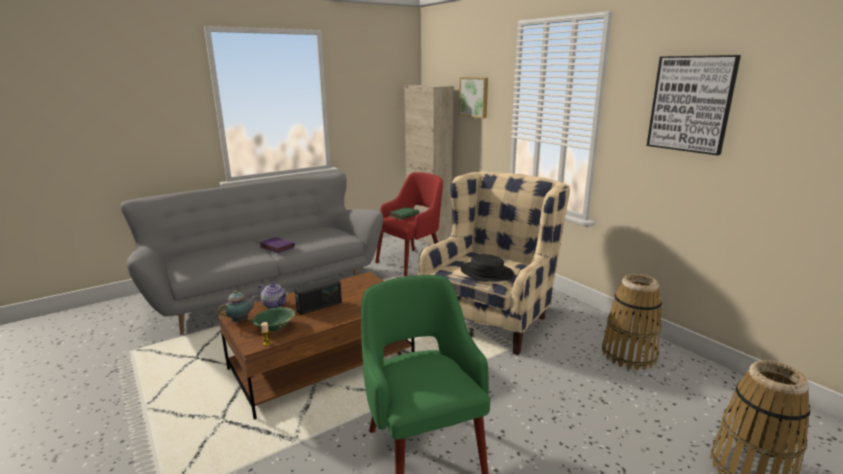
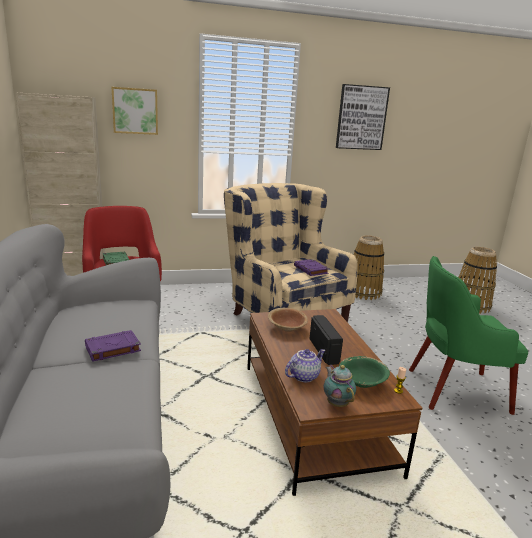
camera: 70 degrees left, 0 degrees up
(352, 288) = (287, 328): none -> brown bowl
(486, 272) = (311, 270): black hat -> purple book

